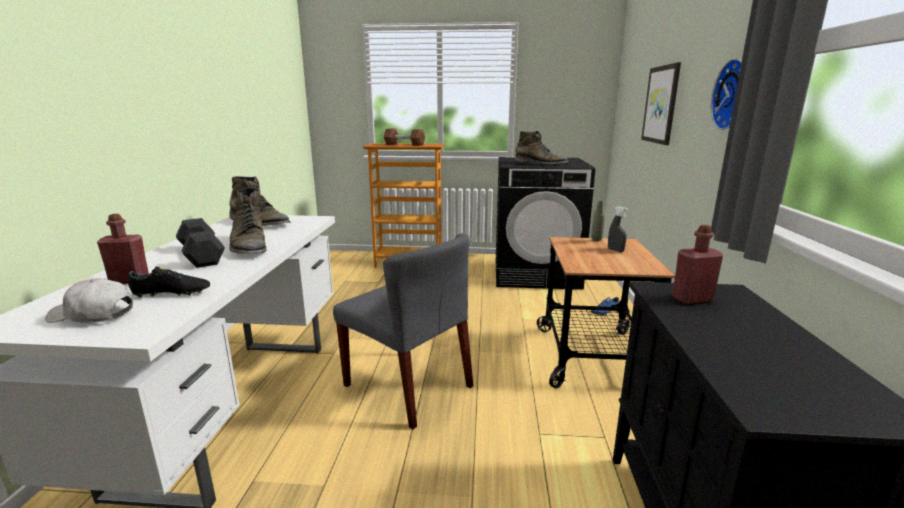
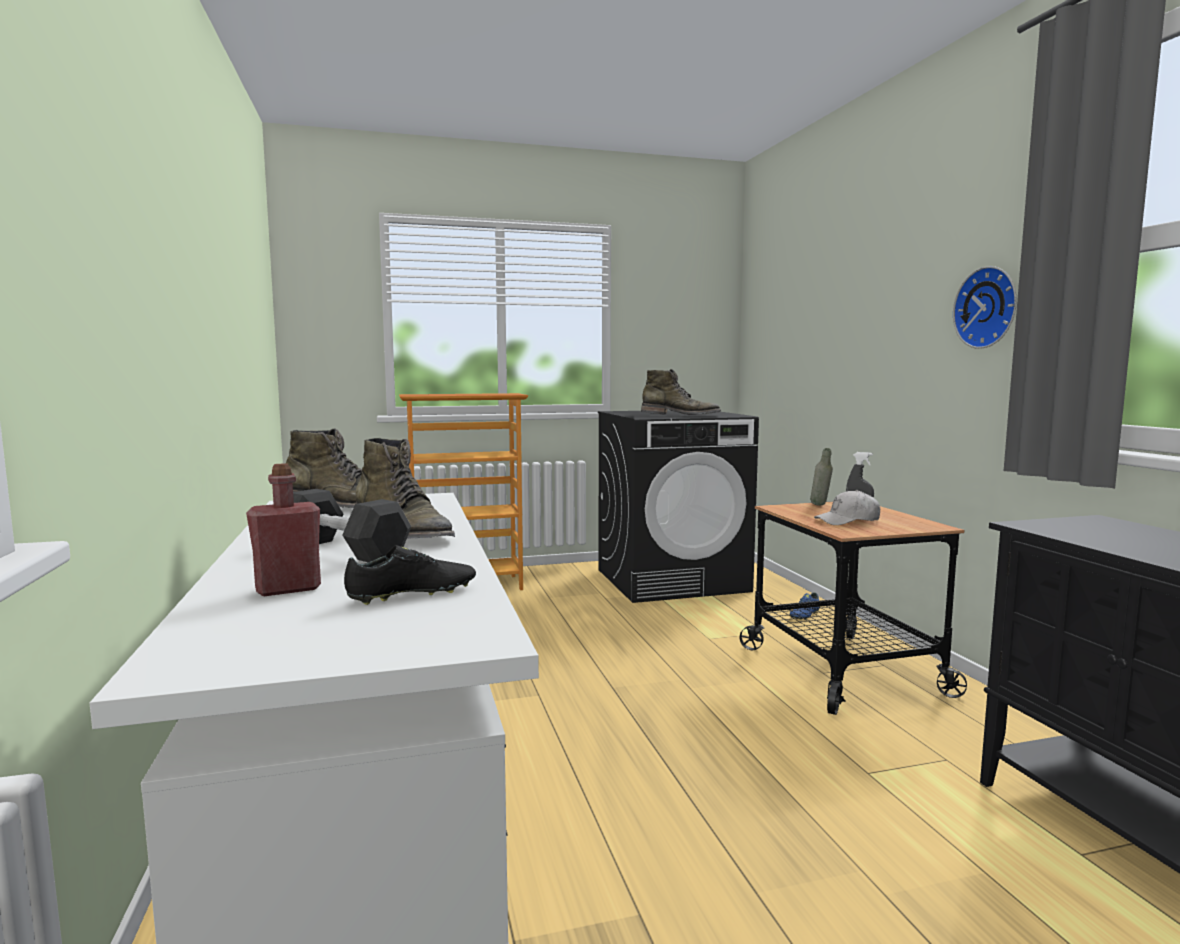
camera: 20 degrees left, 10 degrees down
(92, 315) = (332, 633): white cap -> white cap (847, 521)
(404, 144) = (462, 394): brown dumbbell -> none
(409, 386) = (634, 751): grey chair -> none
(661, 104) = (846, 330): picture -> none
(692, 299) = (1083, 529): red bottle -> none

